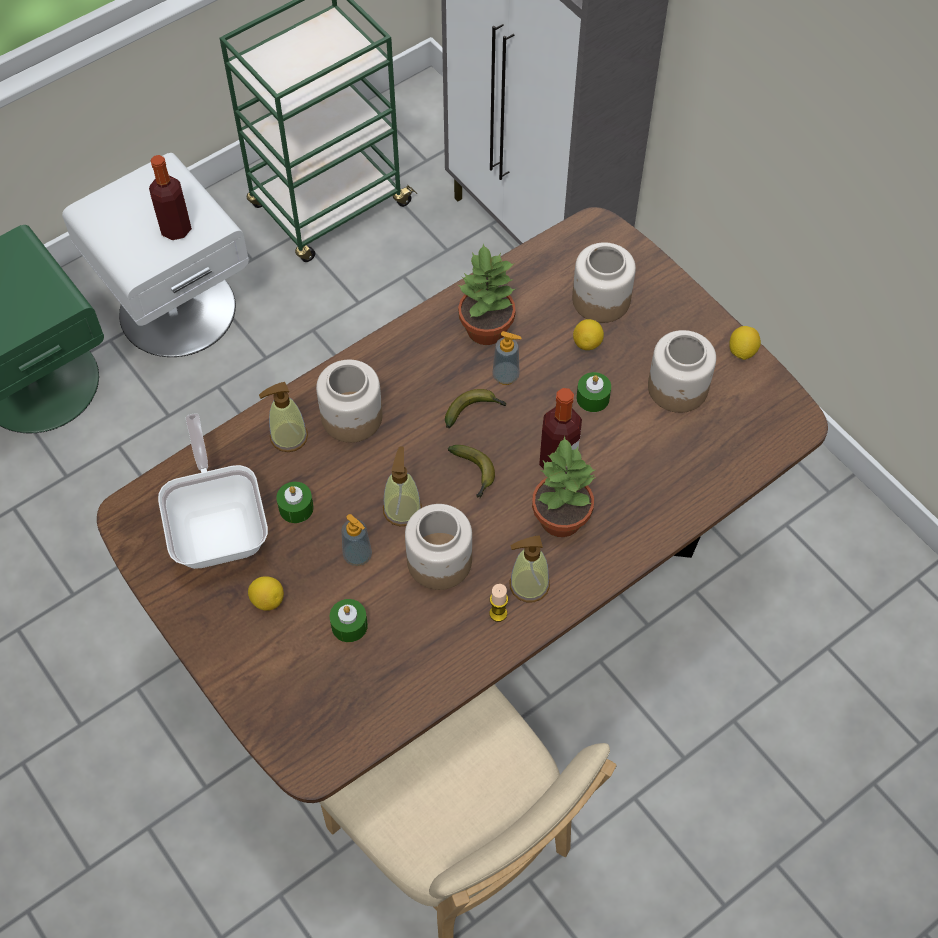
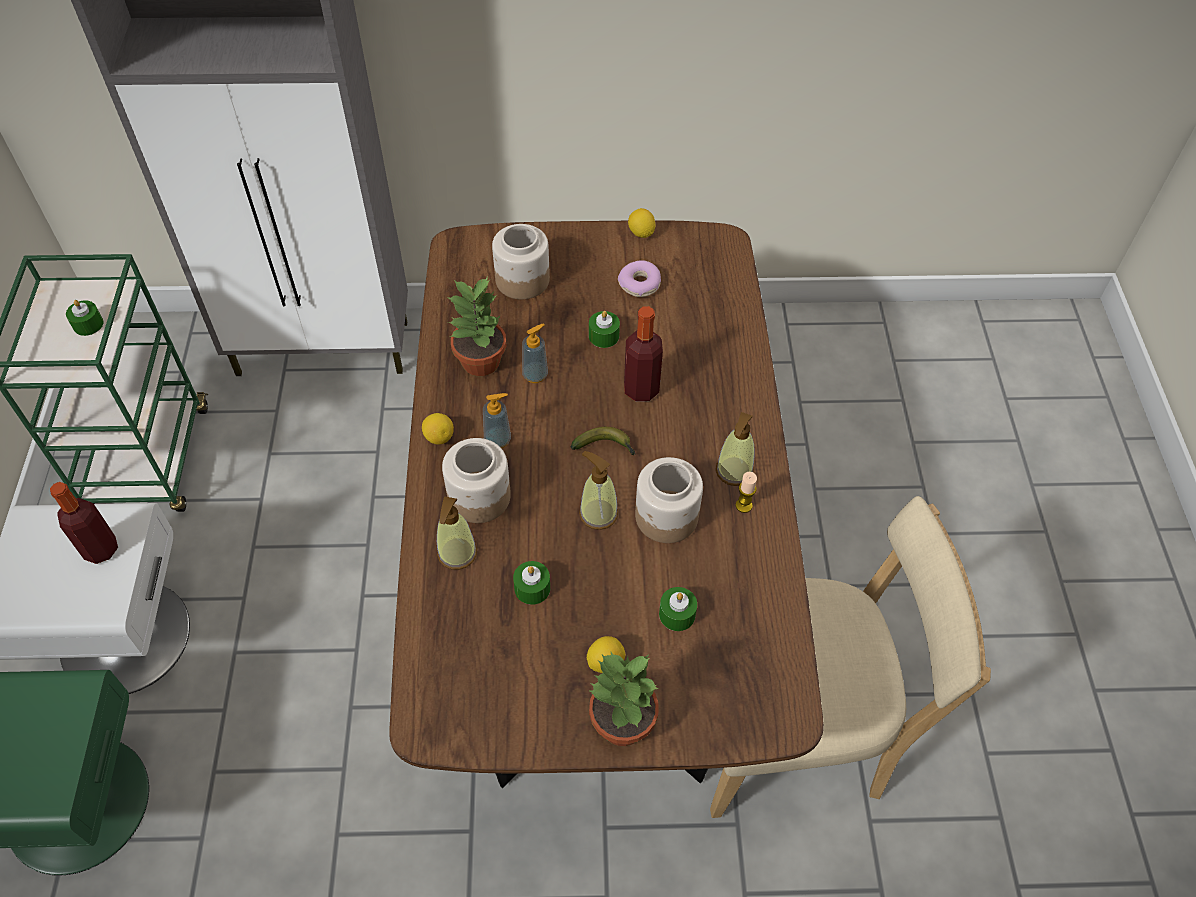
camera: 55 degrees left, 5 degrees down
(219, 526) = (500, 658): frying pan -> none
(320, 65) = (88, 324): none -> green candle
(357, 555) = (615, 570): soap dispenser -> soap dispenser (498, 440)
(474, 411) = (549, 413): banana -> none
(560, 517) = (690, 417): potted plant -> potted plant (621, 723)
(587, 343) = (553, 310): lemon -> lemon (439, 437)
(678, 388) = (640, 284): jar -> donut

